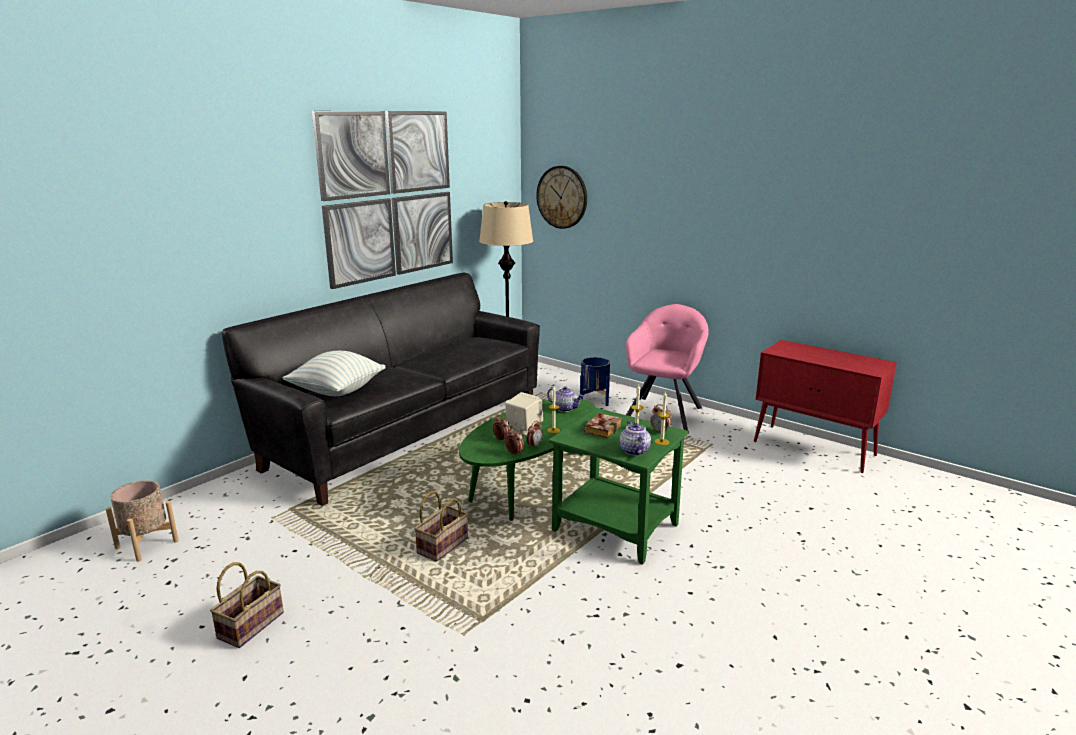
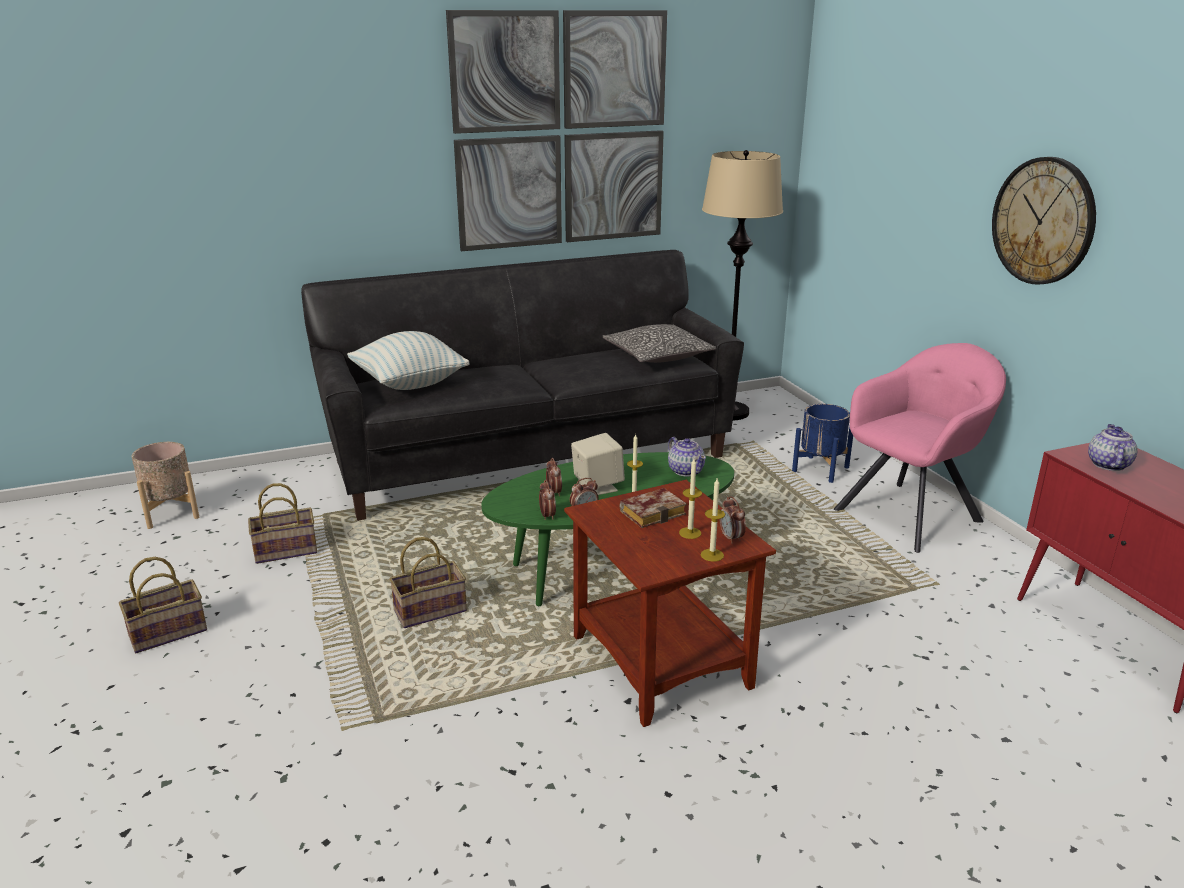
camera: 30 degrees right, 5 degrees up
(286, 540) = (287, 550): none -> basket
(486, 343) = (657, 356): none -> pillow
(562, 197) = (847, 149): wall clock -> wall clock (1043, 221)
(616, 527) = (663, 661): green side table -> brown side table
(634, 450) = (655, 556): teapot -> teapot (1107, 464)

